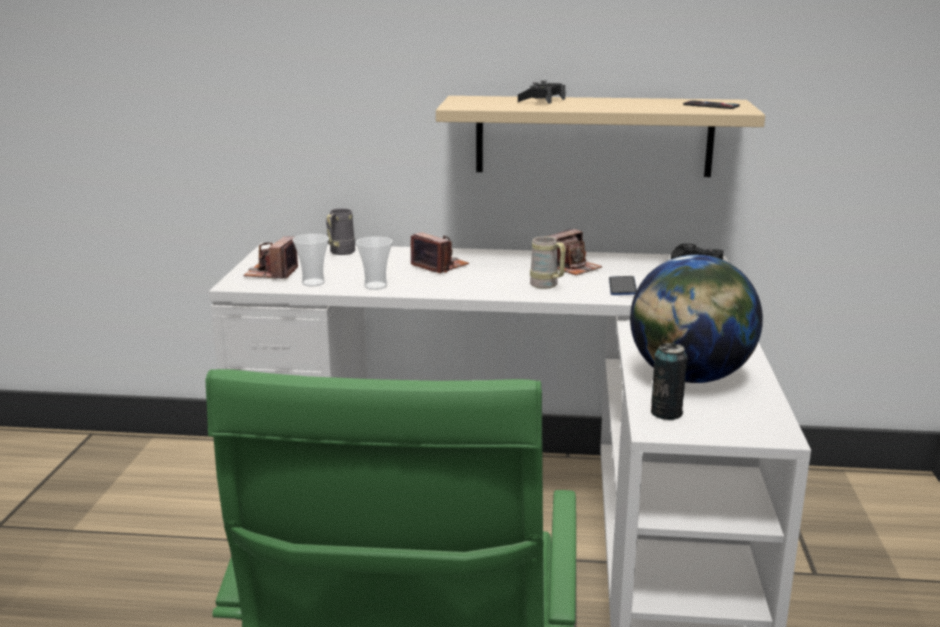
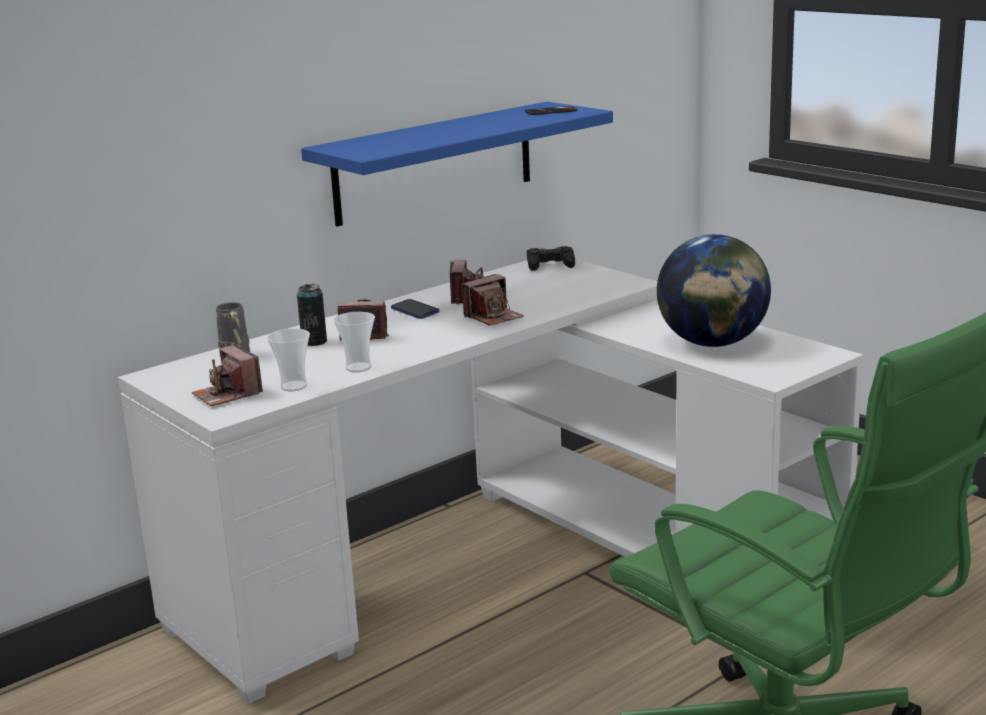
camera: 45 degrees left, 0 degrees up
(542, 101) = (411, 135): black game controller -> none
(547, 286) = (493, 317): beige mug -> camera
(593, 136) = (434, 162): beige shelf -> blue shelf
(622, 287) = (547, 299): phone -> phone (415, 311)
(666, 413) = (753, 368): can -> can (314, 342)

